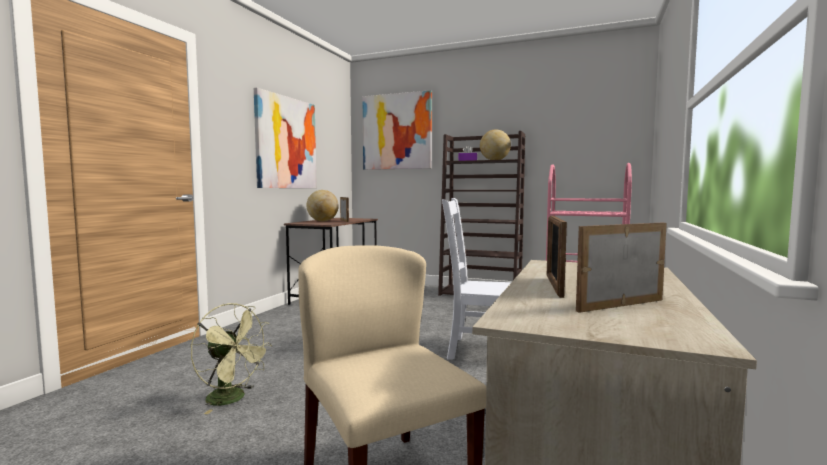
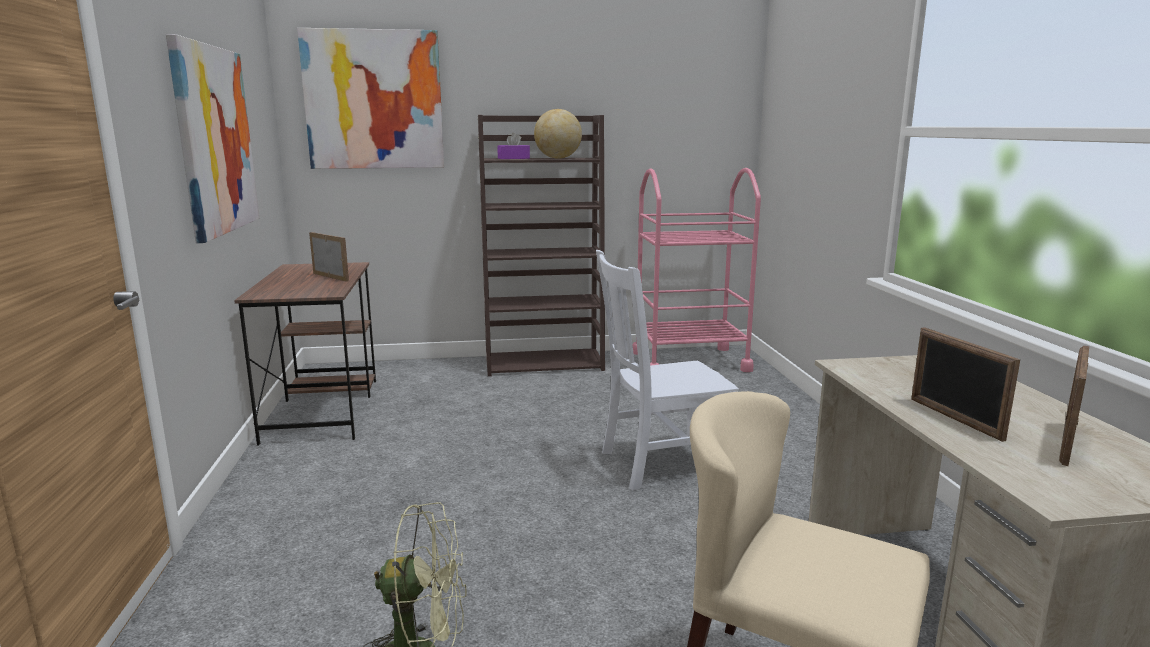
camera: 30 degrees left, 10 degrees up
(322, 221) = (294, 283): globe -> none

